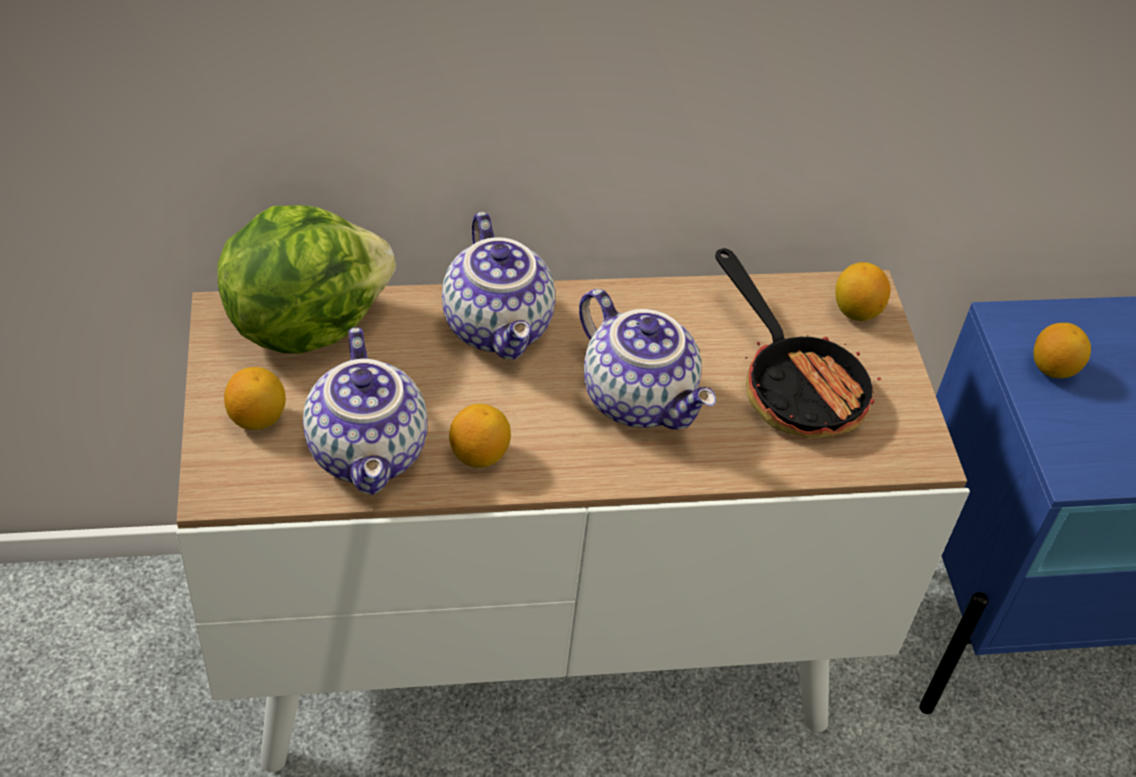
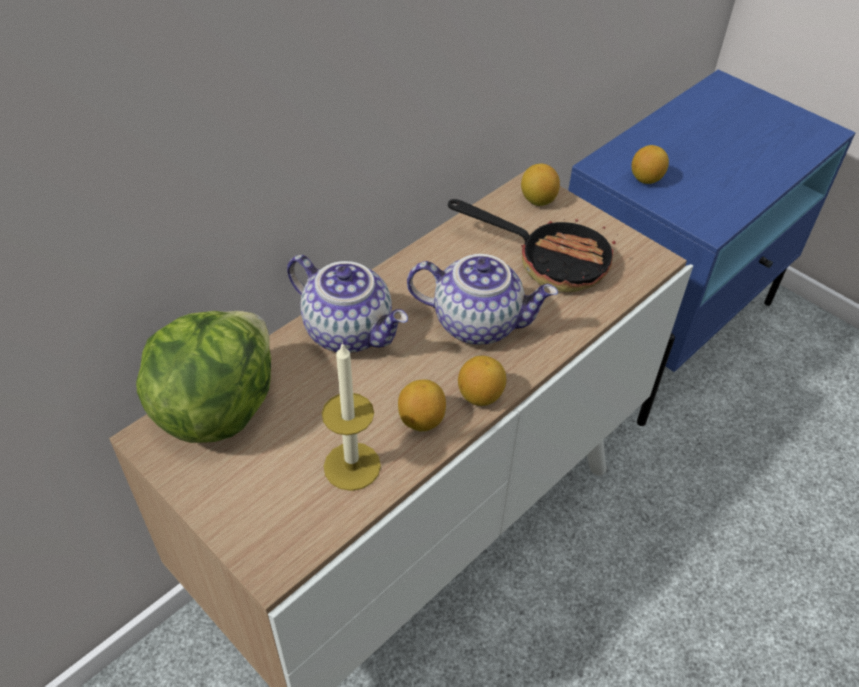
camera: 35 degrees left, 0 degrees up
(257, 418) = (250, 495): lemon -> lemon (480, 395)
(370, 453) = (352, 466): teapot -> candle

